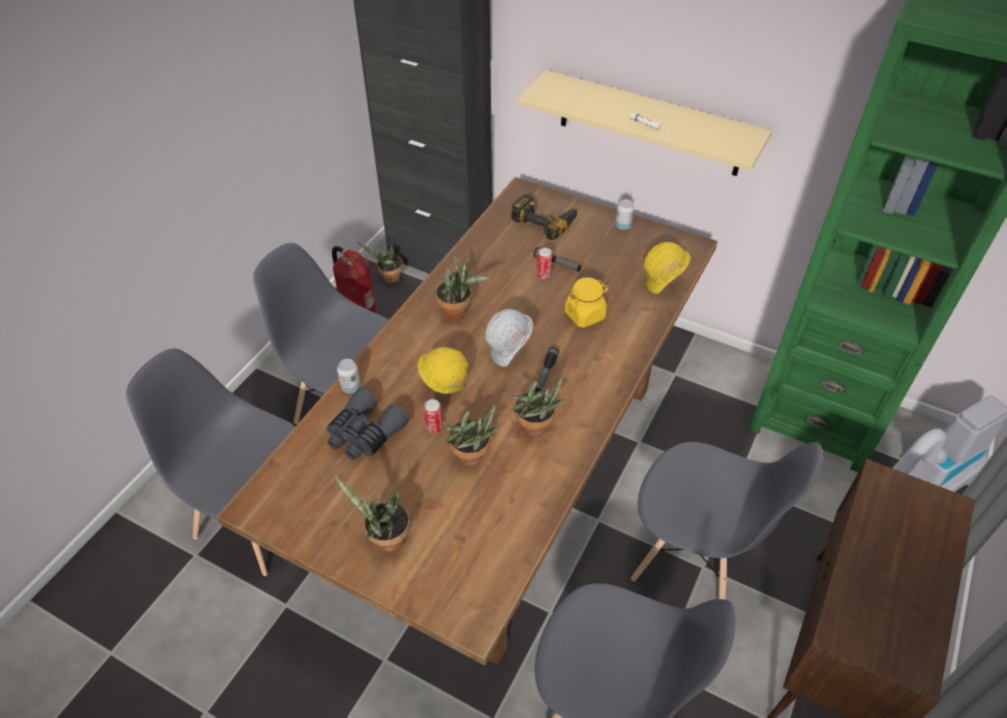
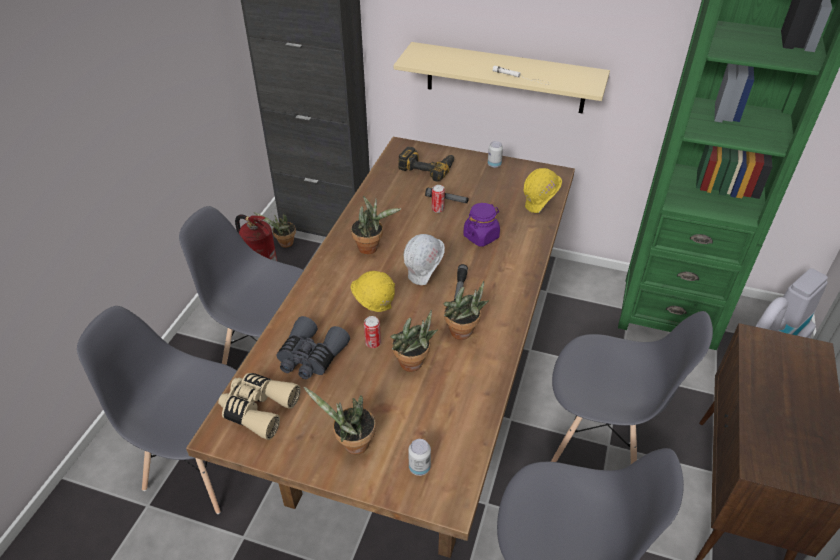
camera: 10 degrees left, 5 degrees down
(297, 485) = (258, 409): none -> beige binoculars
(351, 387) = (289, 319): can -> can (419, 467)
(585, 315) = (481, 237): yellow jar -> purple jar

